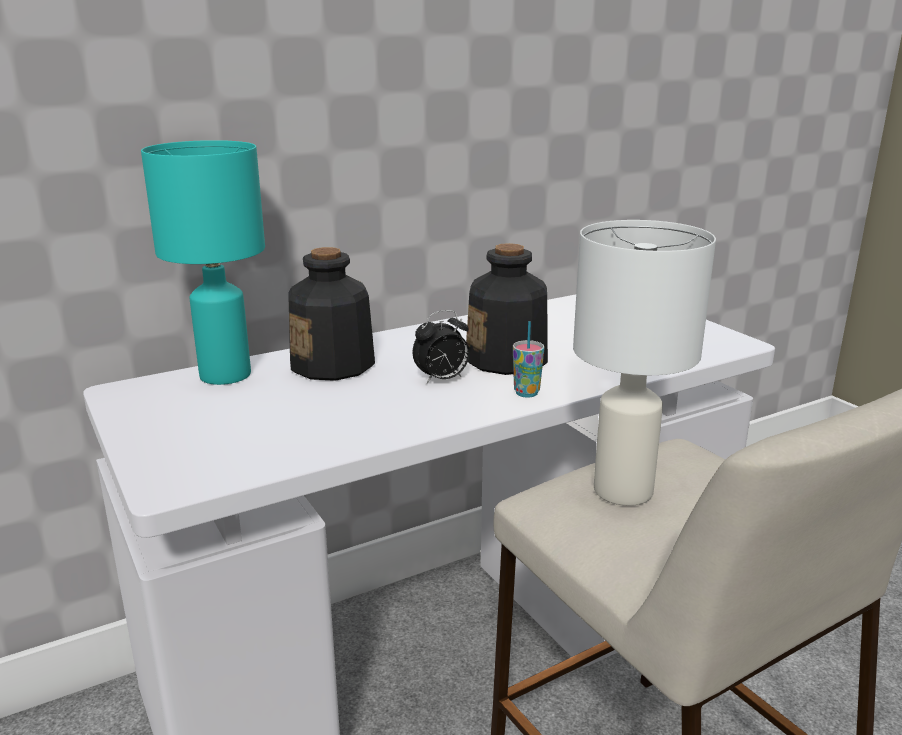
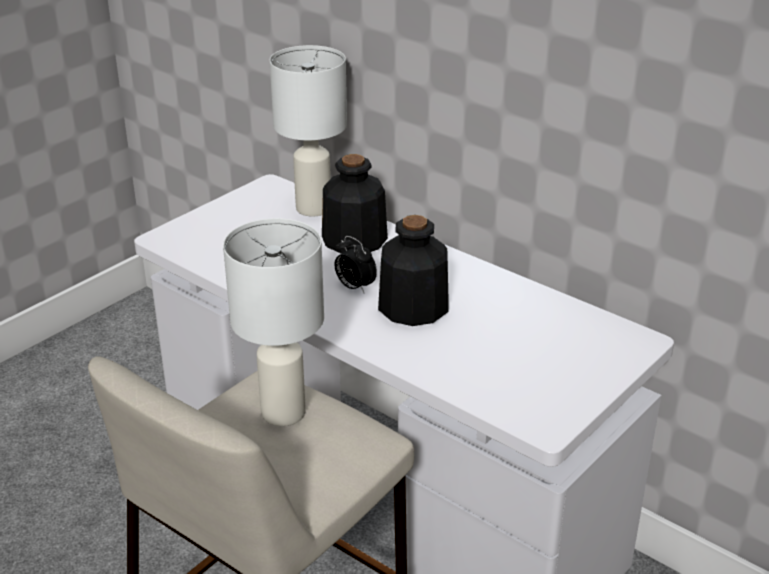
camera: 70 degrees right, 10 degrees up
(227, 375) = (314, 208): turquoise table lamp -> white table lamp
(526, 393) = (350, 327): cup -> none

